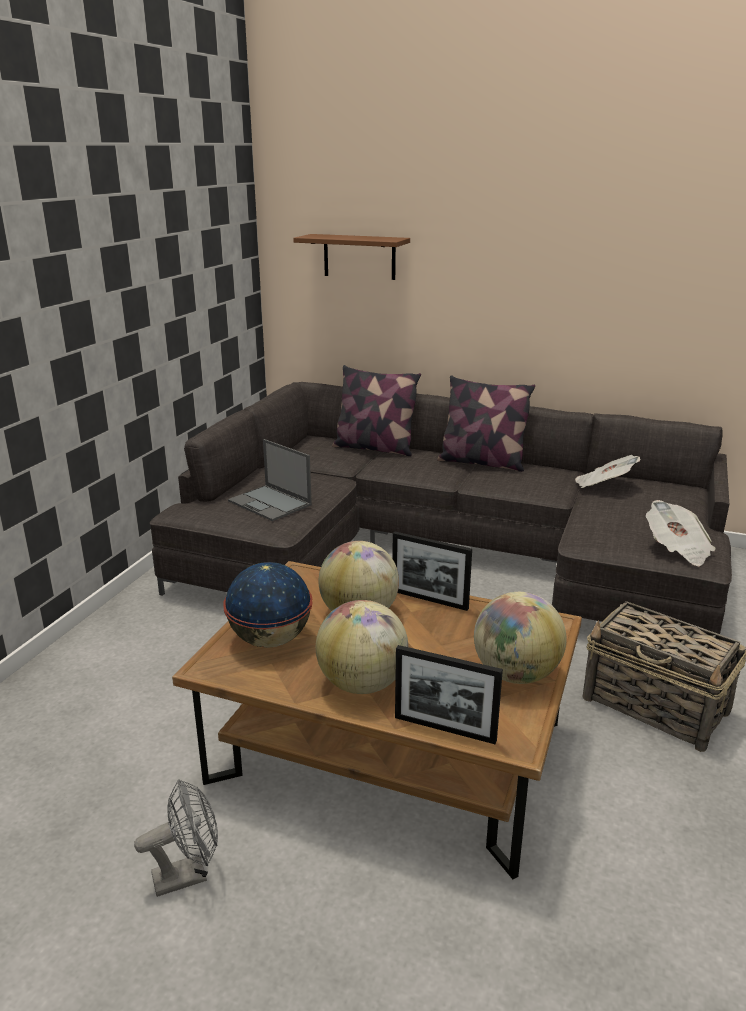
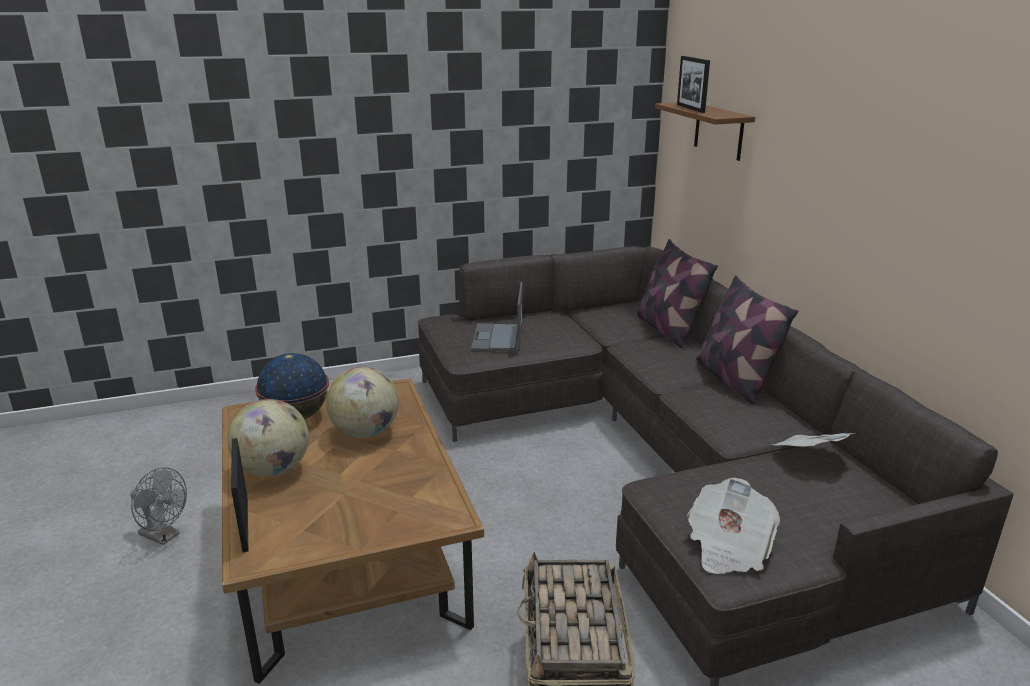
camera: 50 degrees right, 0 degrees up
(429, 599) = (423, 450): picture frame -> picture frame (690, 108)
(515, 674) = (350, 528): globe -> none

